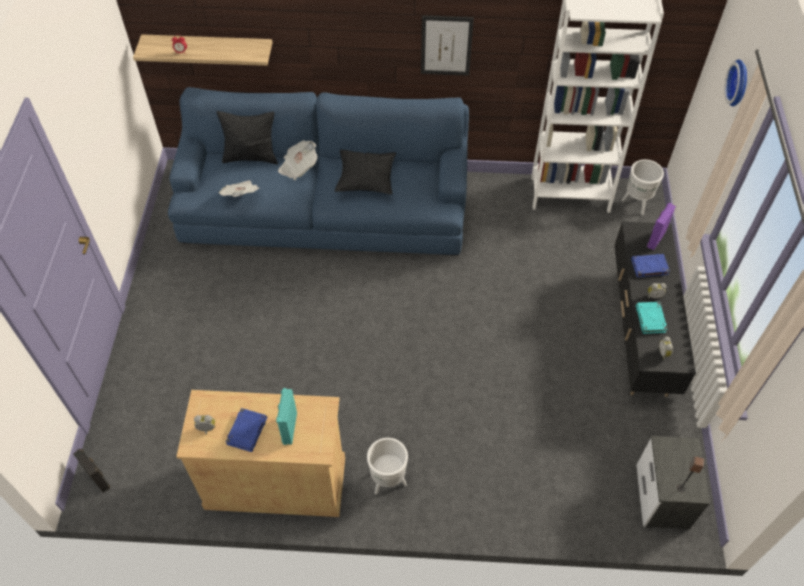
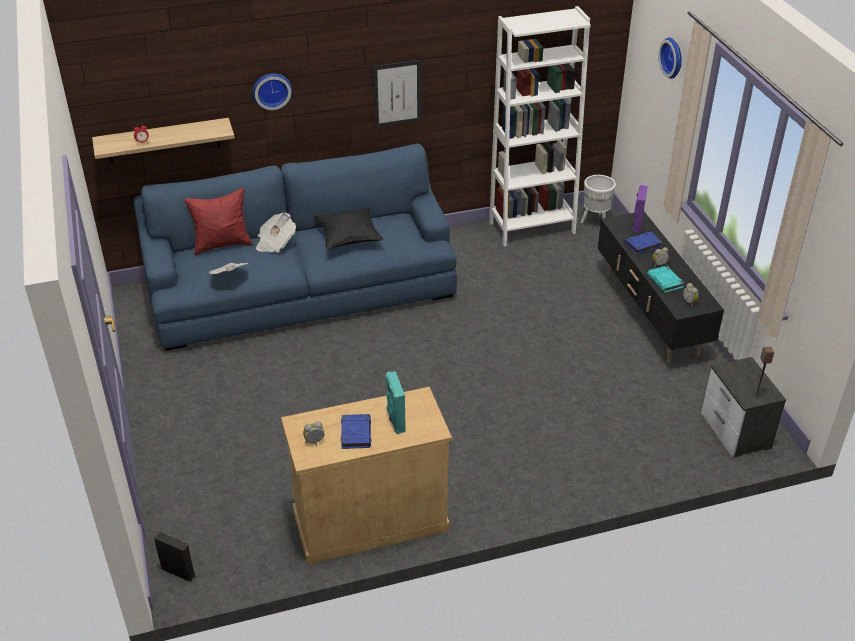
camera: 20 degrees left, 15 degrees down
(251, 157) = (222, 244): black pillow -> red pillow
(315, 21) = (271, 90): none -> wall clock
(388, 481) = (482, 489): white planter -> none

